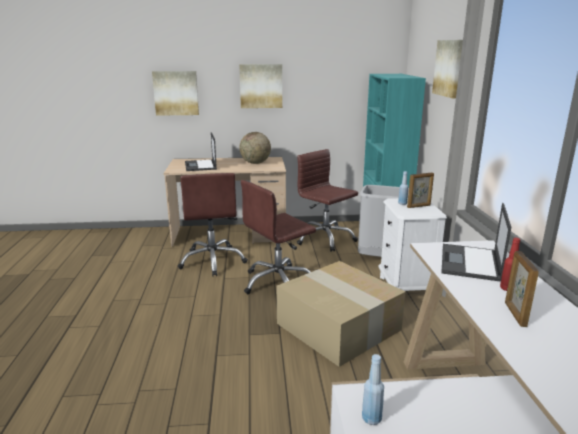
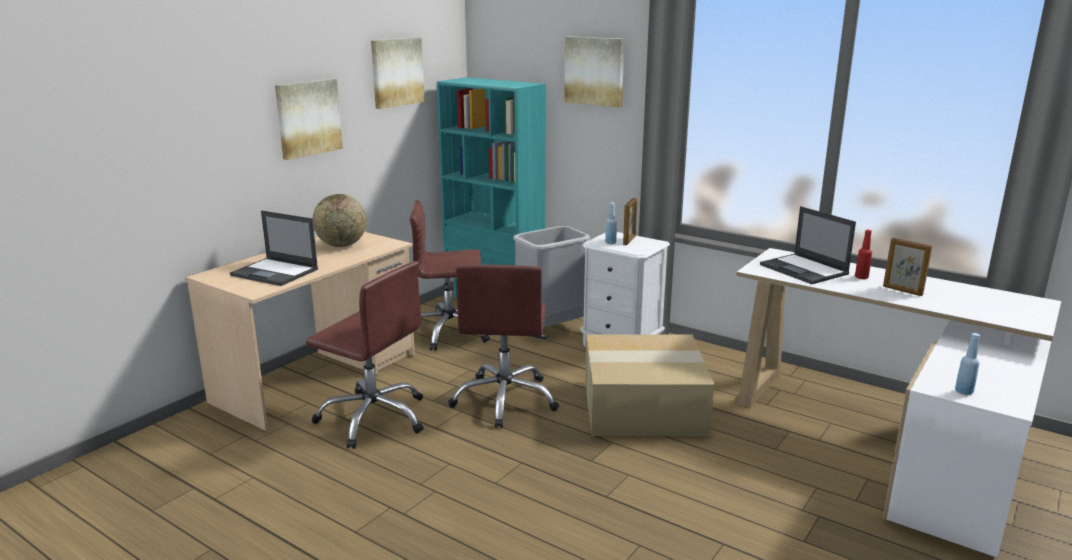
camera: 50 degrees left, 0 degrees up
(176, 93) = (178, 151): picture -> picture (396, 72)

